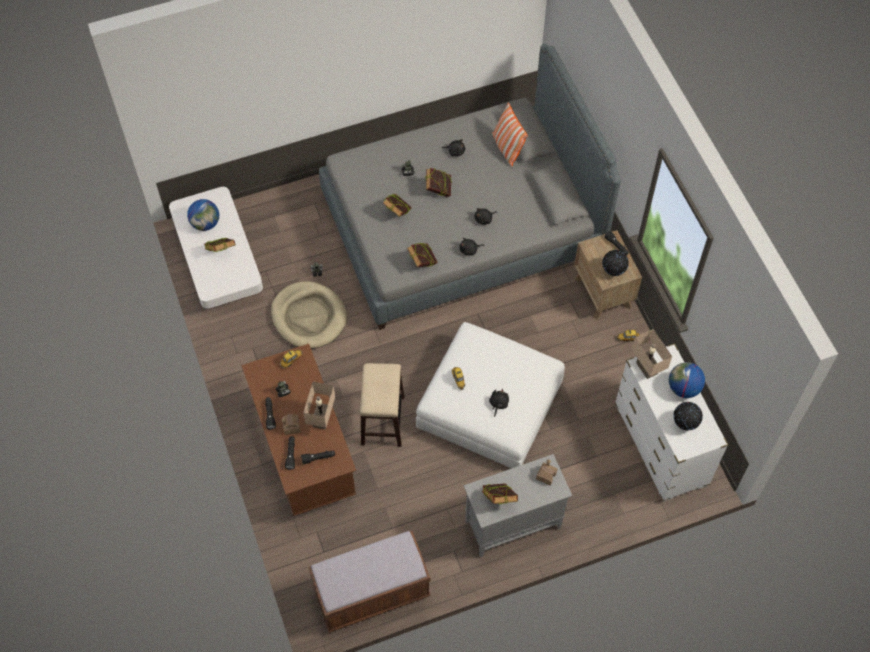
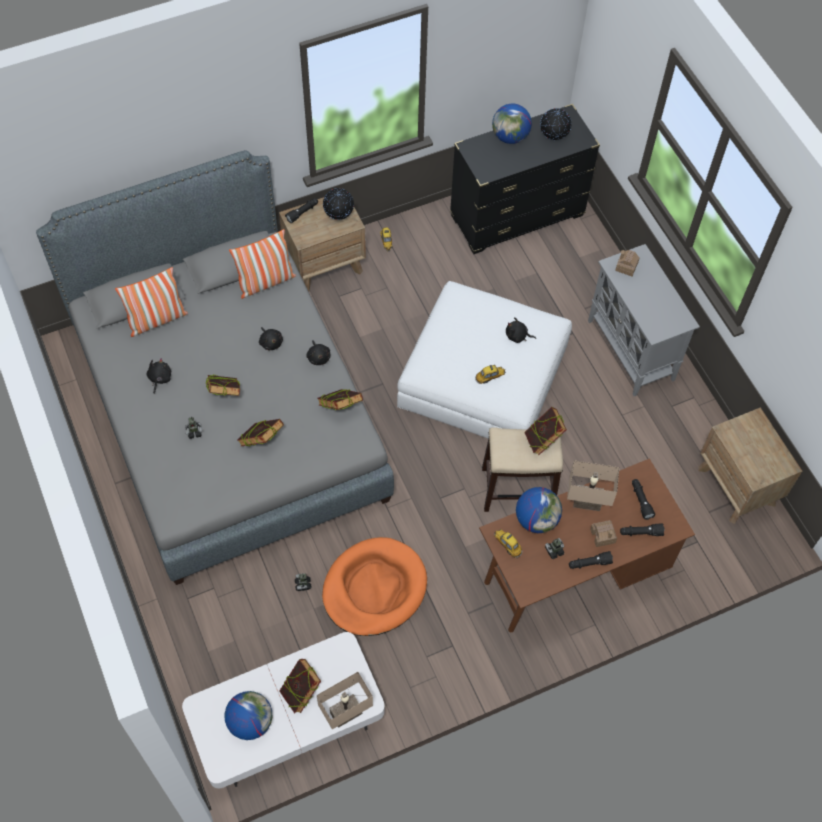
camera: 95 degrees left, 0 degrees up
(309, 317) = (374, 588): beige dog bed -> orange dog bed
(310, 382) = (536, 519): none -> globe
(372, 593) = (737, 486): brown bench -> brown nightstand
(499, 499) = (663, 310): book -> book (543, 440)
(541, 216) = (265, 282): none -> pillow
(648, 368) = (488, 166): beige table lamp -> beige table lamp (345, 711)
(661, 445) = (517, 216): white dresser -> black dresser

